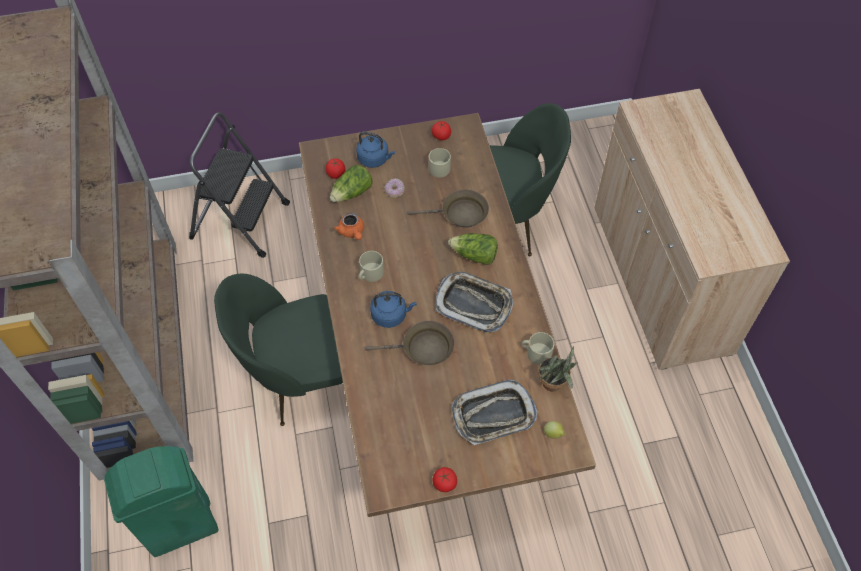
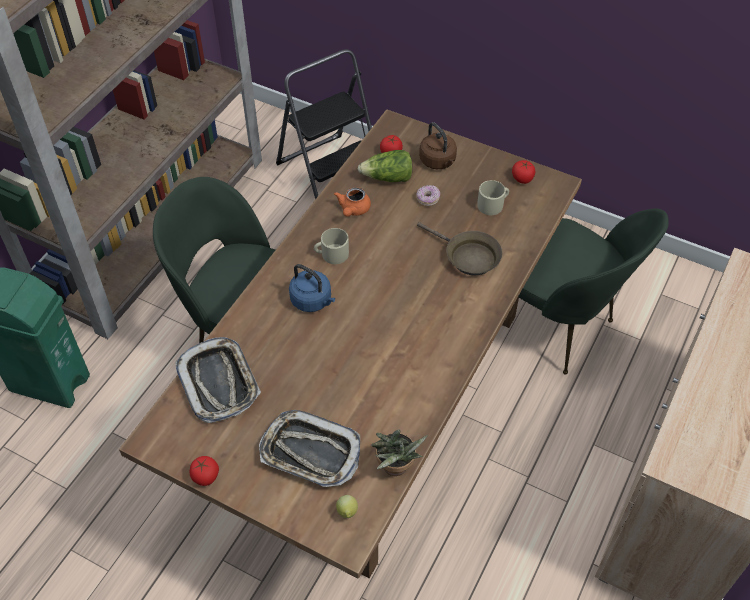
camera: 40 degrees right, 5 degrees down
(375, 159) = (438, 162): blue kettle -> brown kettle
(423, 348) = (310, 348): brown frying pan -> none
(474, 255) = (443, 301): lettuce -> none
(474, 304) = (396, 343): tray -> tray (219, 383)
(536, 352) = (409, 427): beige mug -> none

